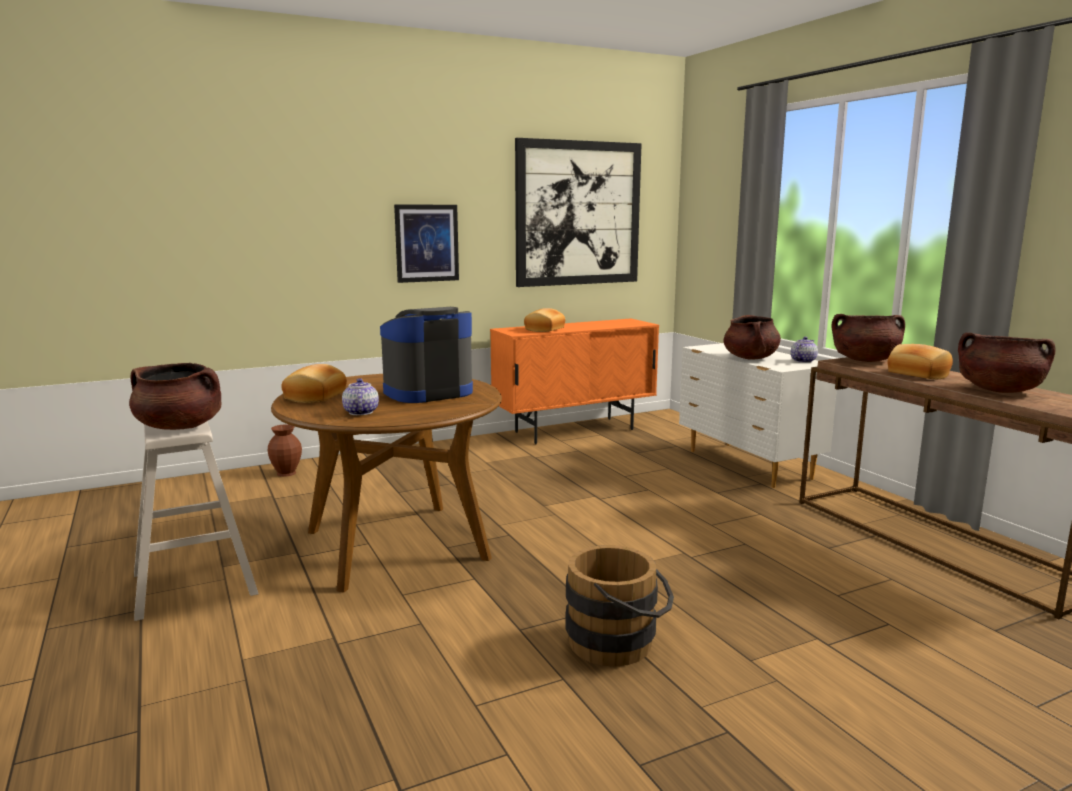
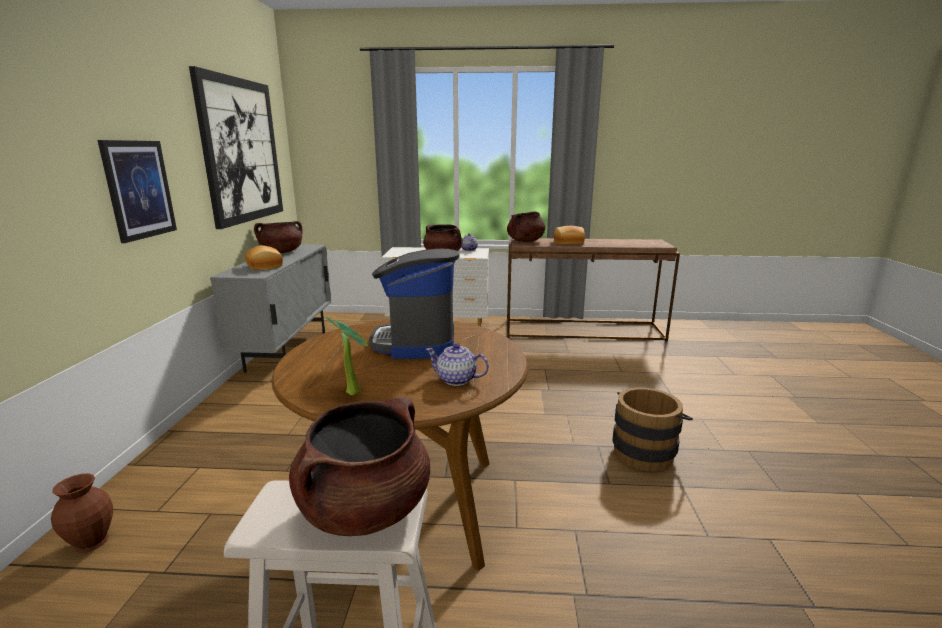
camera: 60 degrees left, 5 degrees up
(317, 396) = (353, 391): bread -> potted plant
(575, 431) = (288, 351): orange cabinet -> grey cabinet
(999, 390) = (614, 243): brown cooking pot -> brown cooking pot (281, 252)

